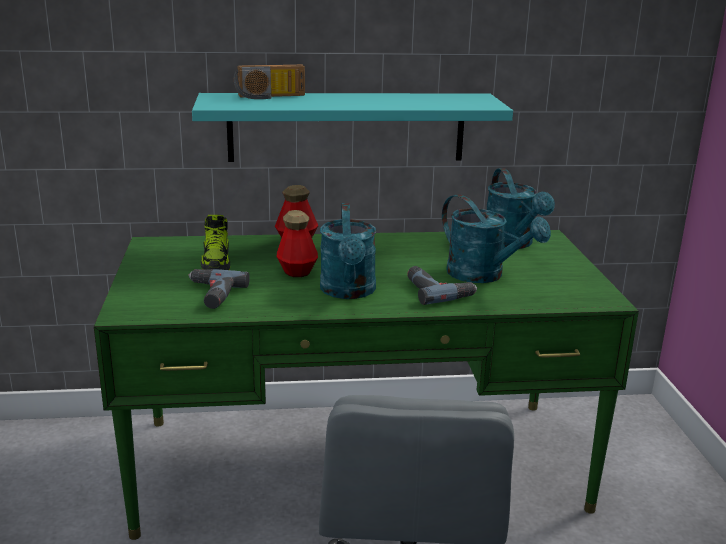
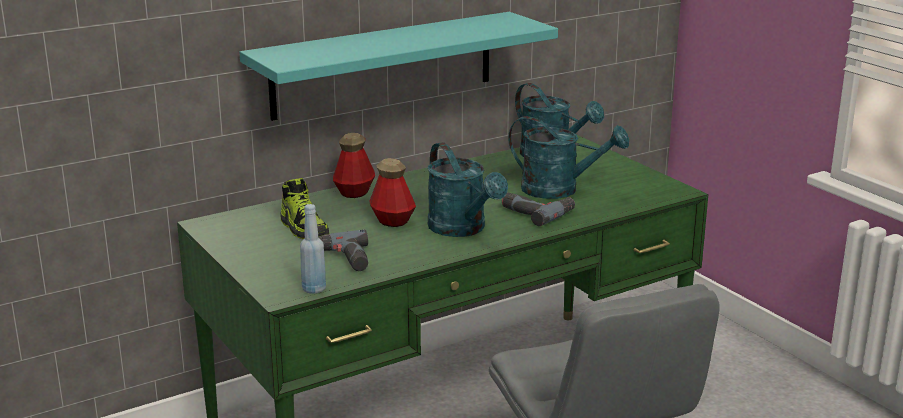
camera: 25 degrees left, 0 degrees up
(155, 315) = (314, 289): none -> blue bottle
(270, 97) = (322, 46): radio -> none

